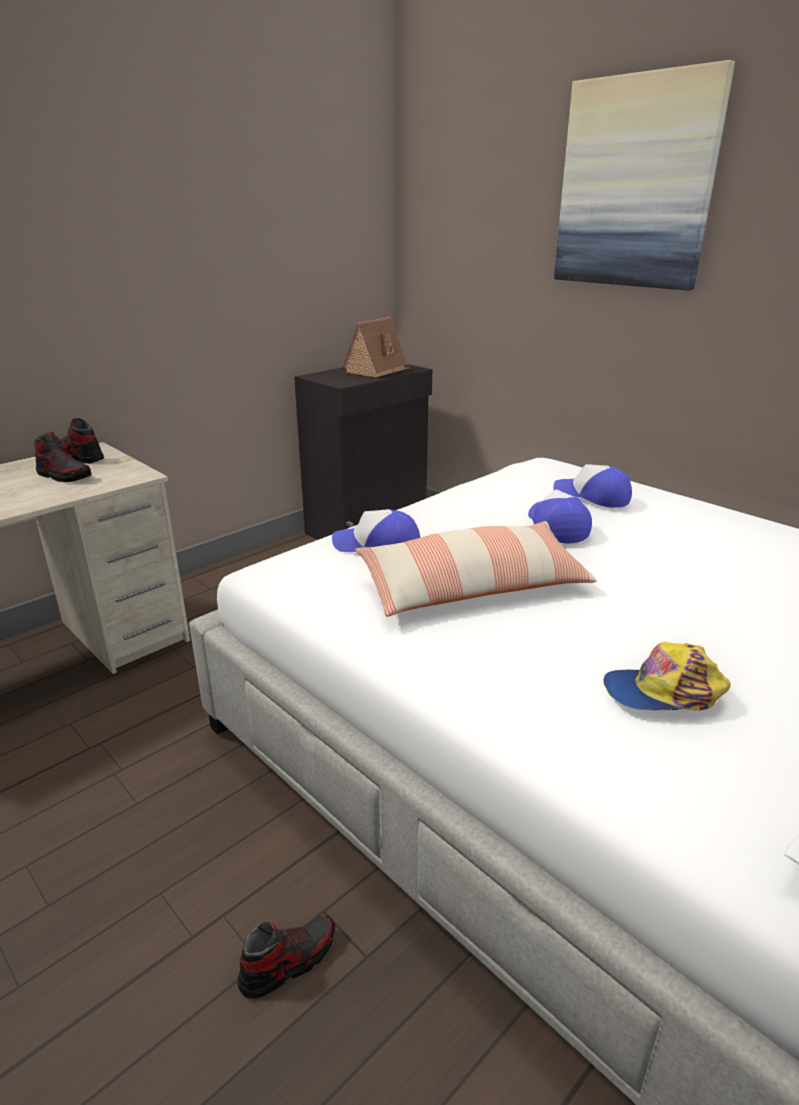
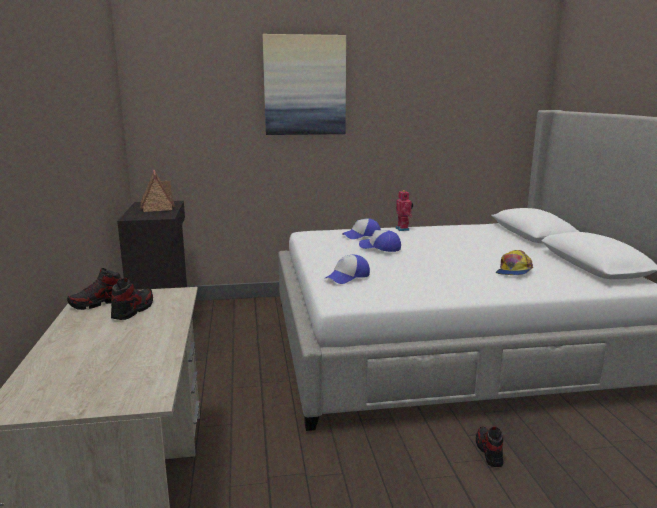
camera: 55 degrees left, 10 degrees down
(64, 476) = (133, 310): shoe -> shoe turned 45 degrees counterclockwise
(472, 587) = (411, 273): pillow -> none
(713, 513) = (403, 229): none -> toy robot

